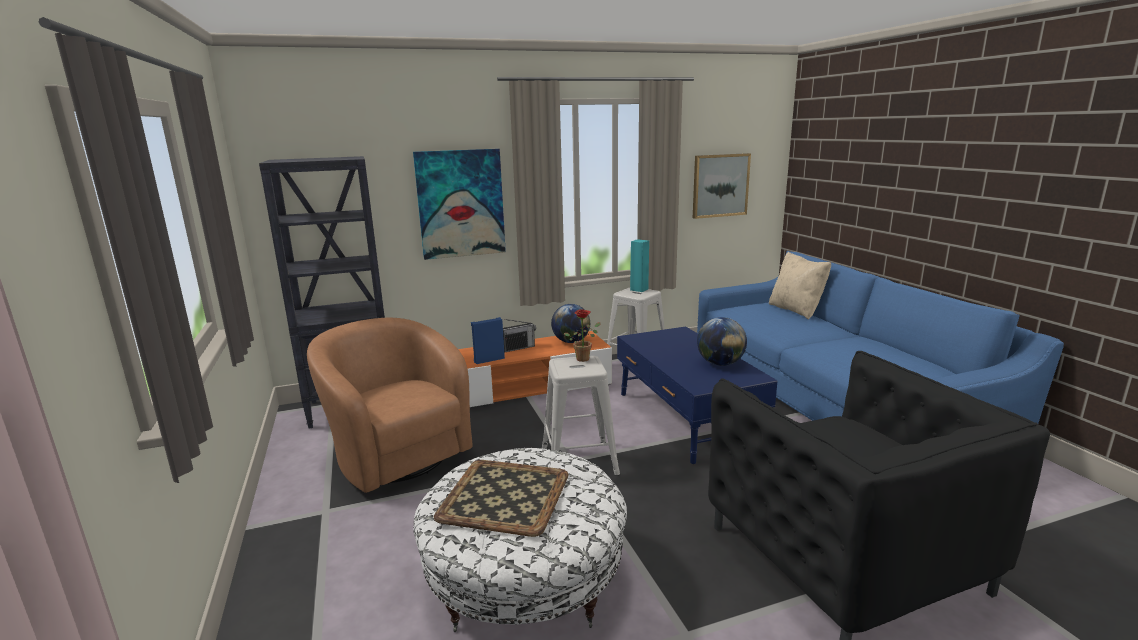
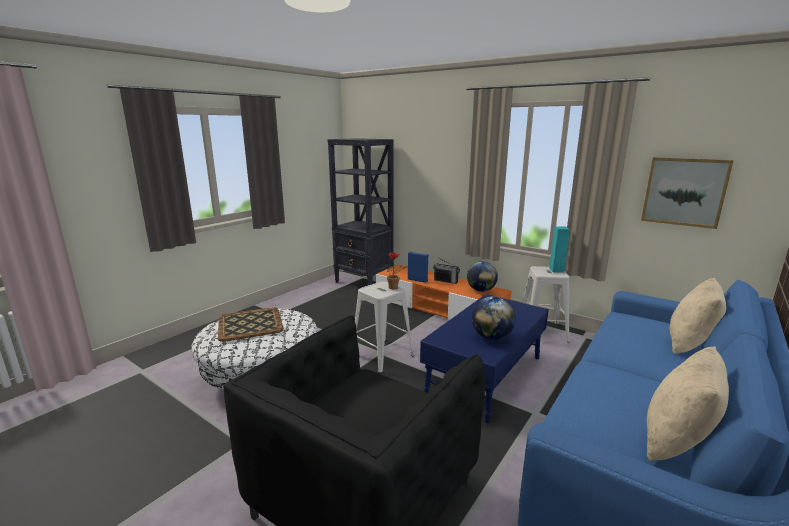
camera: 55 degrees right, 0 degrees up
(396, 455) = (334, 308): brown armchair -> none
(460, 204) = (441, 175): picture -> none
(921, 361) = (676, 441): none -> beige pillow

